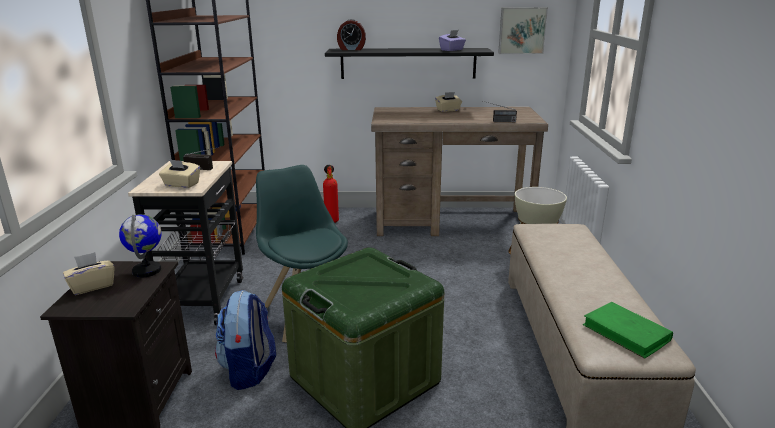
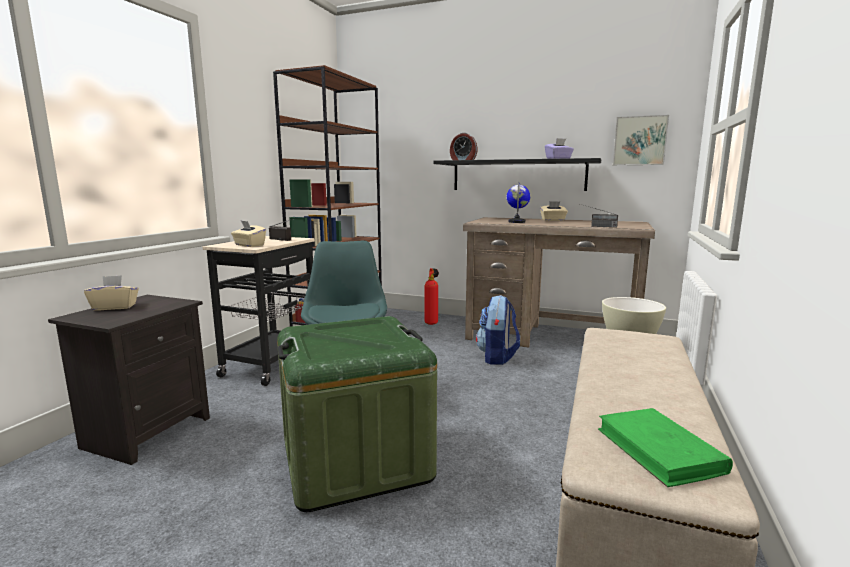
camera: 20 degrees right, 10 degrees down
(147, 270) = (169, 303): globe -> globe (517, 222)
(249, 370) = (256, 428): backpack -> backpack (497, 357)

